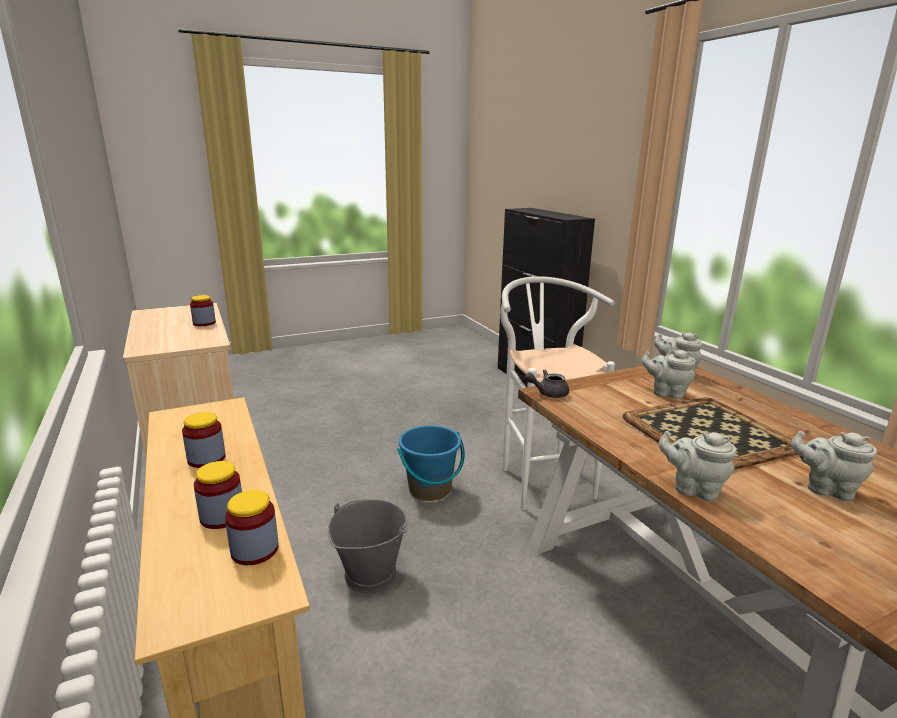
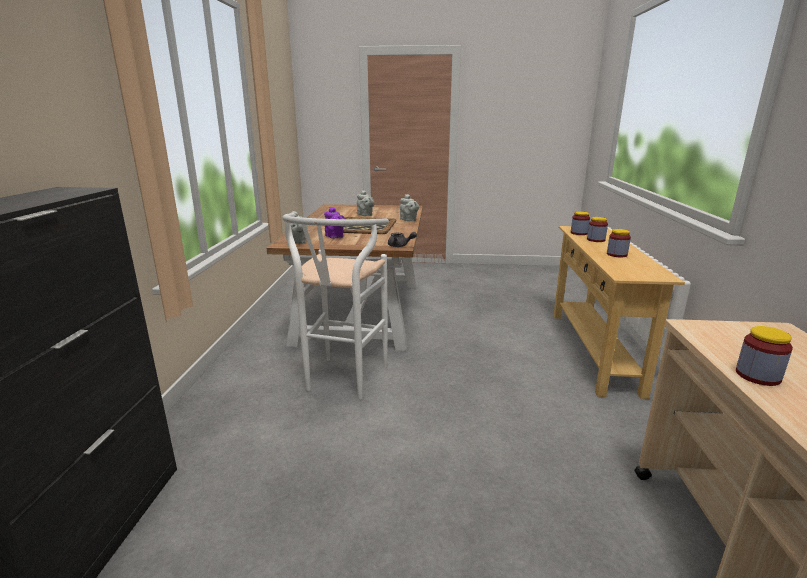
camera: 150 degrees left, 0 degrees up
(370, 574) = (515, 363): grey bucket -> none
(430, 489) = (441, 401): blue bucket -> none
(666, 393) = (335, 237): grey teapot -> purple teapot

